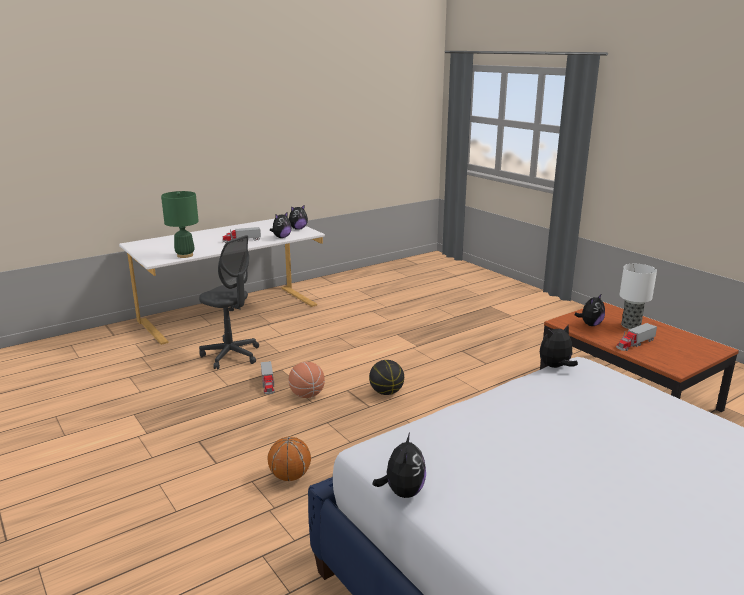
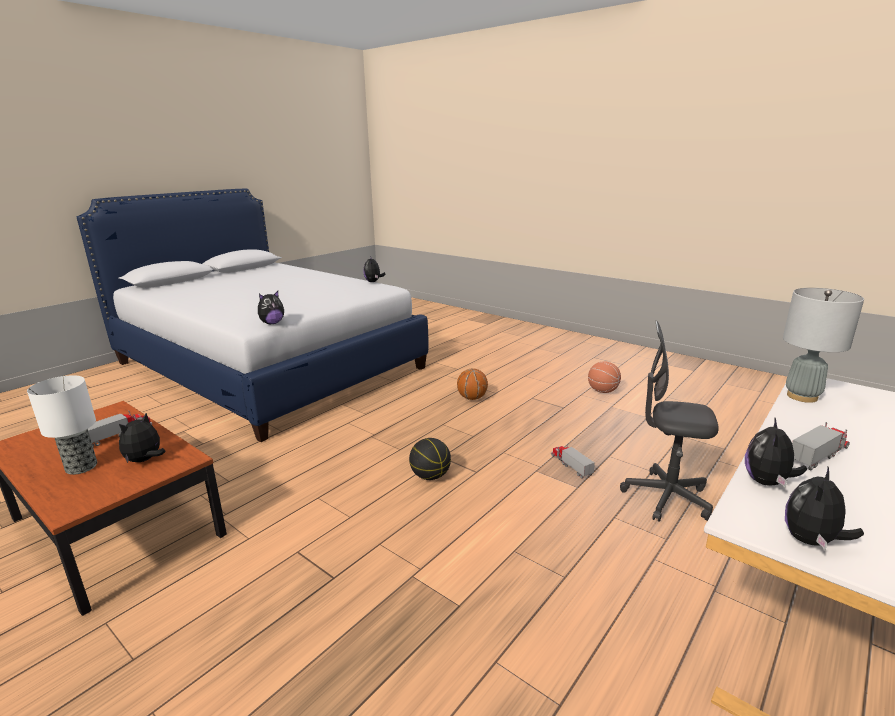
camera: 165 degrees right, 0 degrees up
(185, 255) = (801, 396): green table lamp -> grey table lamp
(307, 395) = (515, 459): basketball -> basketball (603, 391)

